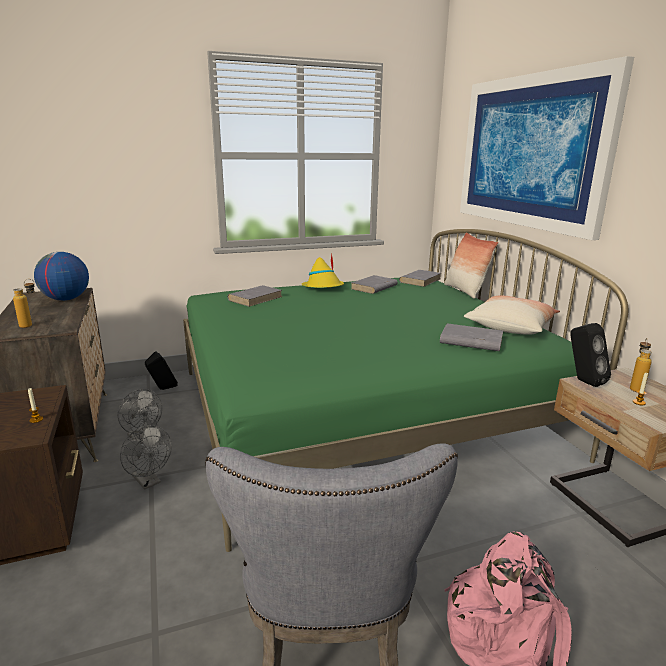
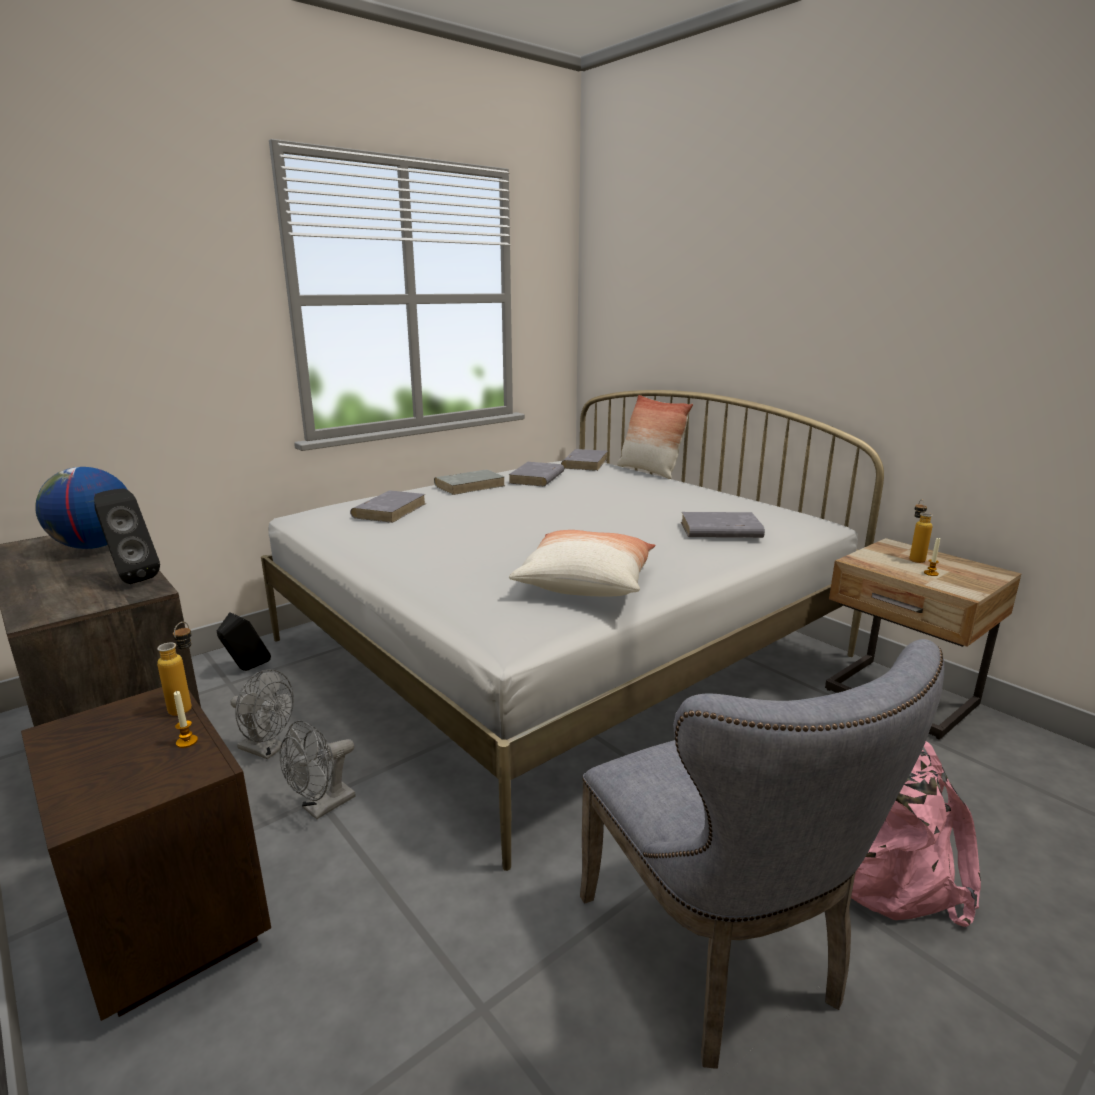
camera: 20 degrees left, 0 degrees up
(31, 325) = (80, 594): bottle -> bottle (187, 705)
(149, 482) = (322, 807): grey fan -> grey fan turned 105 degrees clockwise
(323, 287) = (470, 485): yellow hat -> grey book
(361, 411) = (558, 647): green bed -> white bed
(510, 327) = (745, 507): pillow -> pillow (585, 582)
(530, 152) = (729, 289): picture -> none
(583, 381) = (860, 559): black speaker -> black speaker (130, 578)

